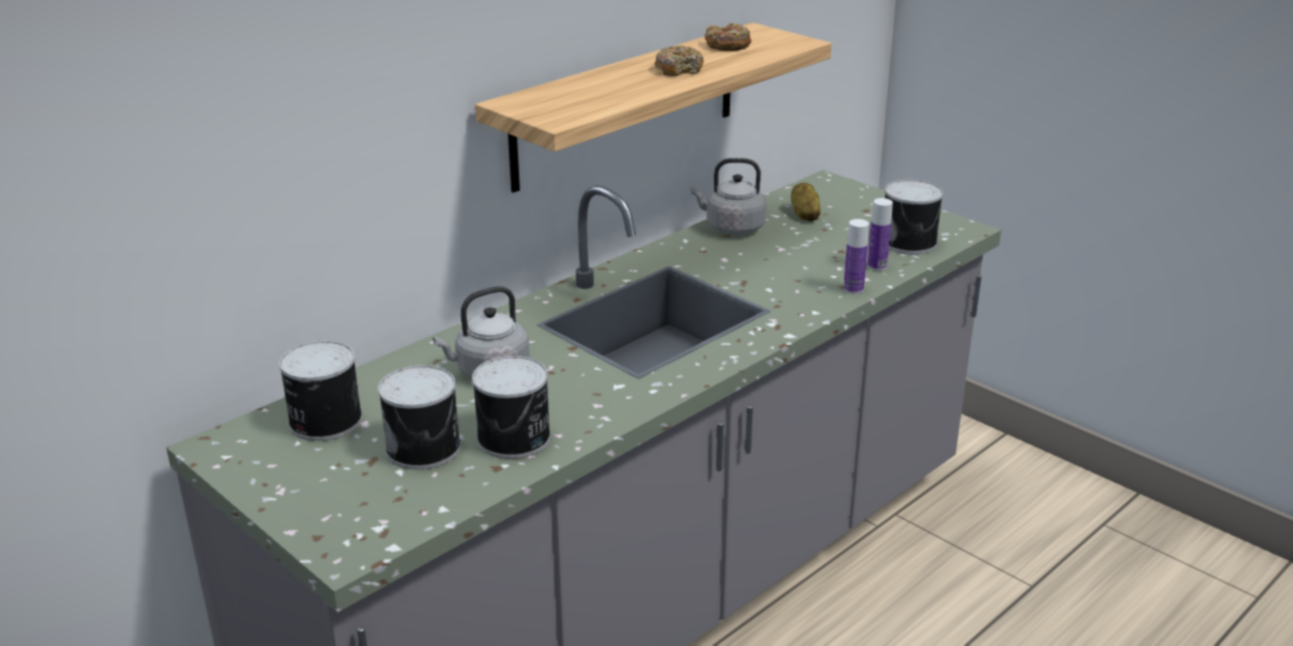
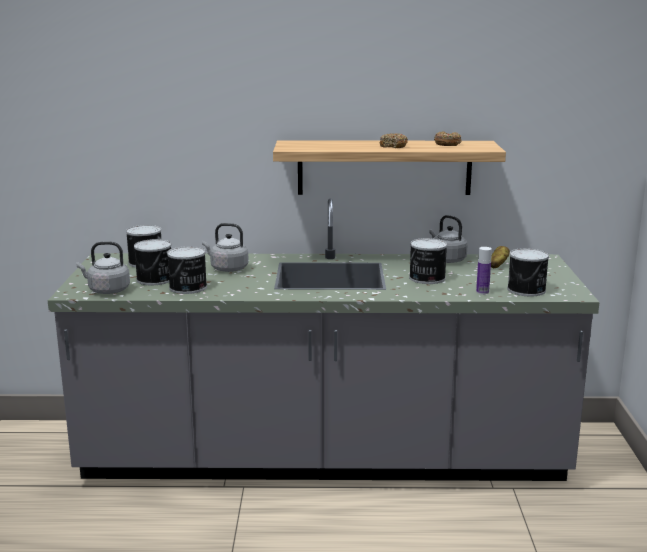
camera: 45 degrees right, 10 degrees down
(396, 513) = (107, 290): none -> grey kettle
(776, 270) = (426, 278): none -> can
(853, 289) = (446, 295): bottle -> none

